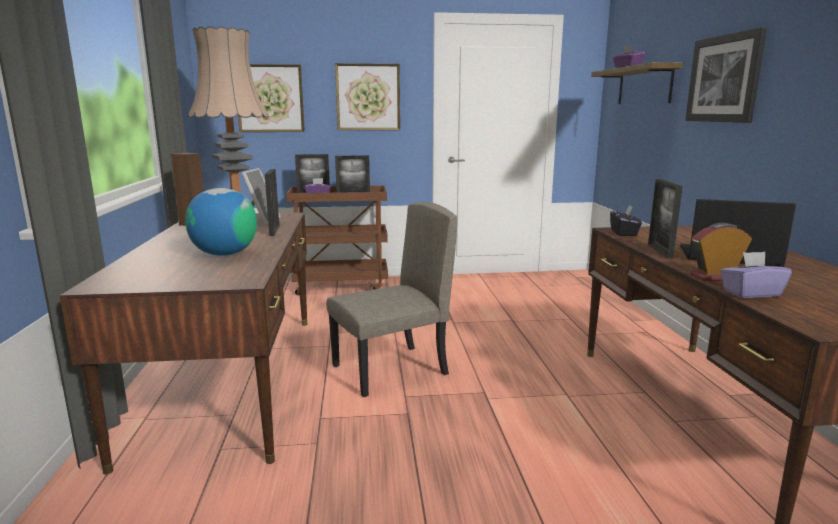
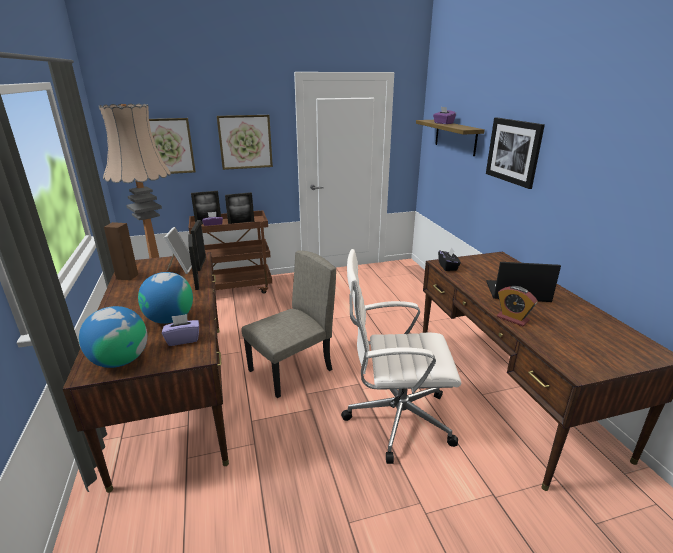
camera: 10 degrees left, 10 degrees up
(143, 279) = (120, 360): none -> globe
(531, 436) = (395, 418): none -> white office chair
(660, 251) = (474, 289): picture frame -> picture frame (201, 264)
(716, 277) = (512, 319): alarm clock -> alarm clock turned 120 degrees counterclockwise
(750, 293) = (535, 336): purple tissue box -> purple tissue box (183, 339)

